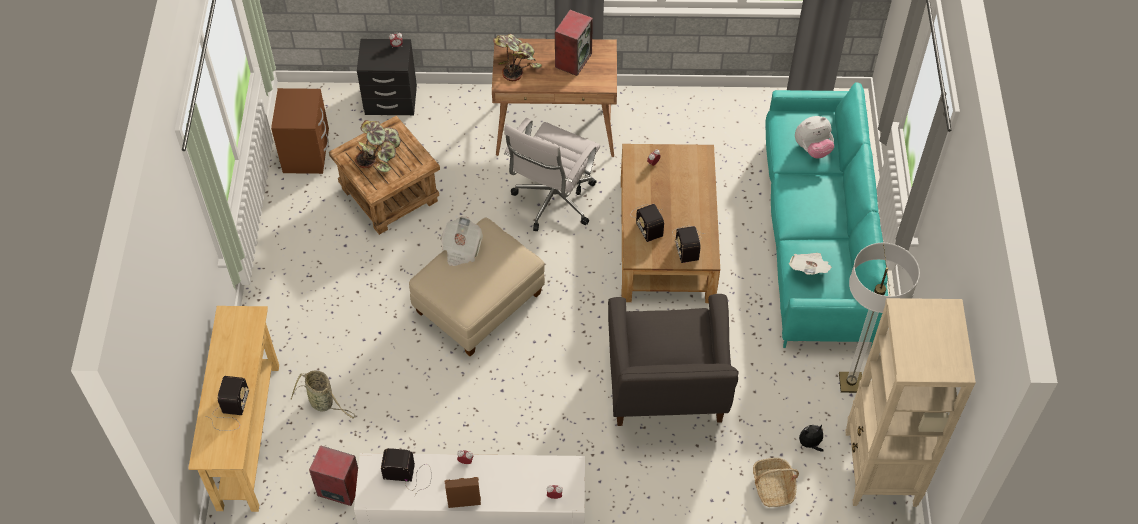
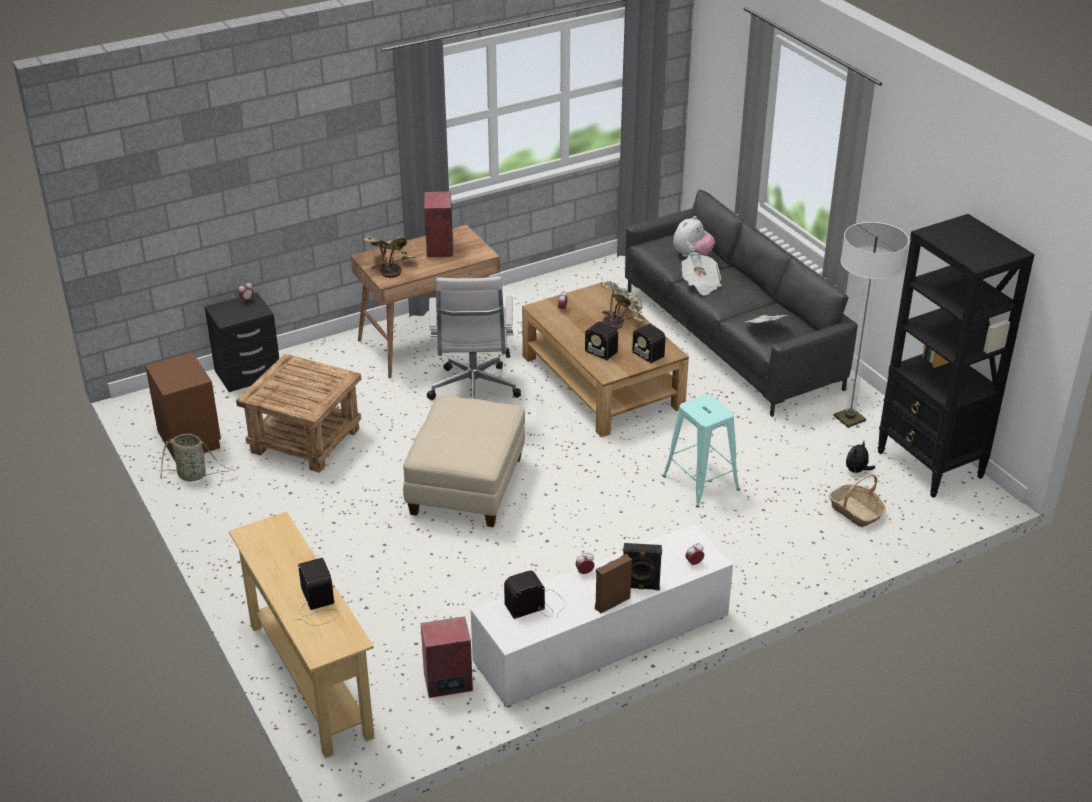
camera: 30 degrees left, 20 degrees down
(323, 403) = (371, 621): basket -> basket (194, 475)
(379, 156) = (293, 386): potted plant -> potted plant (621, 317)
(461, 249) = (438, 421): newspaper -> newspaper (700, 284)
(496, 498) = (640, 587): none -> black speaker
(667, 391) = (701, 483): grey armchair -> turquoise stool
(815, 239) = (729, 339): turquoise sofa -> grey sofa
(880, 470) = (930, 465): beige bookcase -> black bookcase

